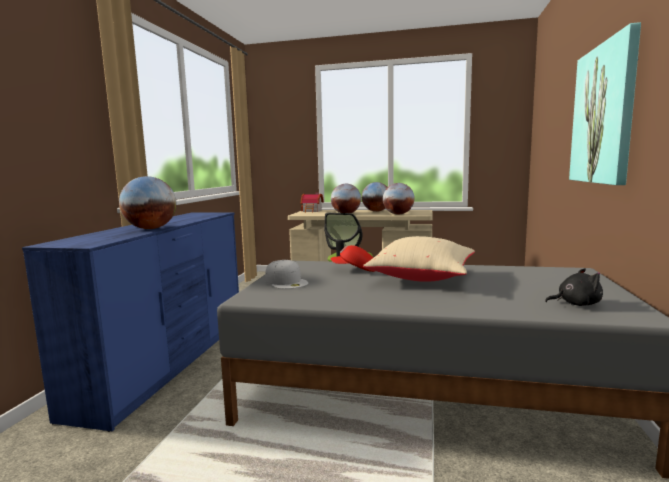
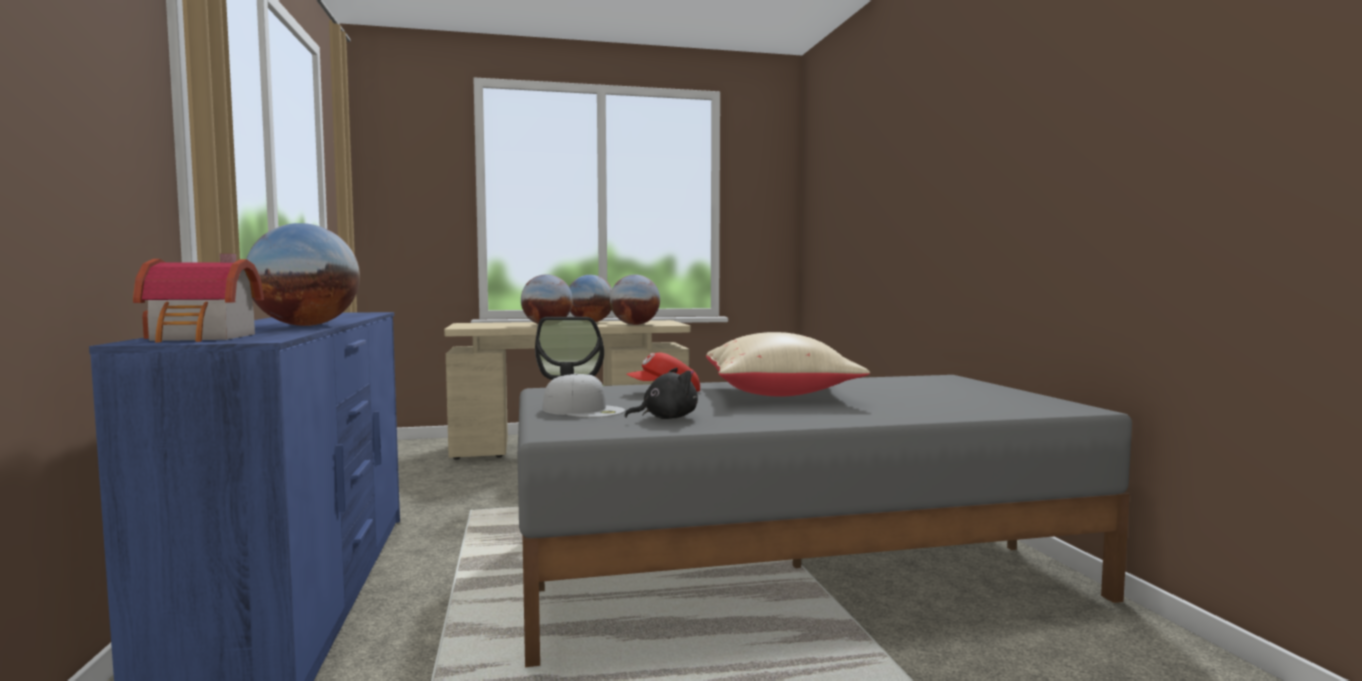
camera: 25 degrees left, 5 degrees down
(312, 211) = (476, 323): toy house -> toy house (204, 337)
(576, 304) = (998, 404): black plush toy -> black plush toy (666, 418)
(604, 114) = (951, 180): picture -> none

